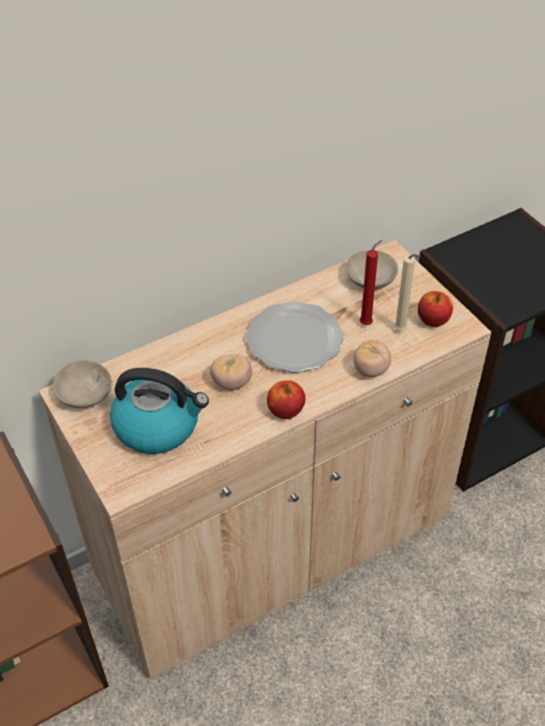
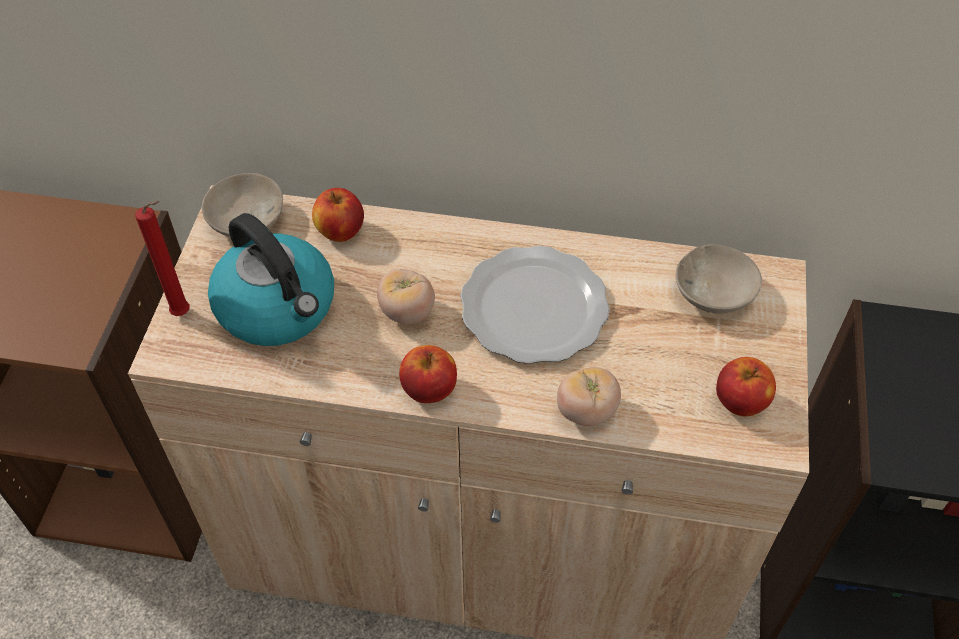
camera: 40 degrees right, 5 degrees up
(148, 367) = (340, 231): none -> apple
(367, 323) = (647, 347): red candle -> red candle (184, 313)
(401, 331) = (681, 388): beige candle -> none

